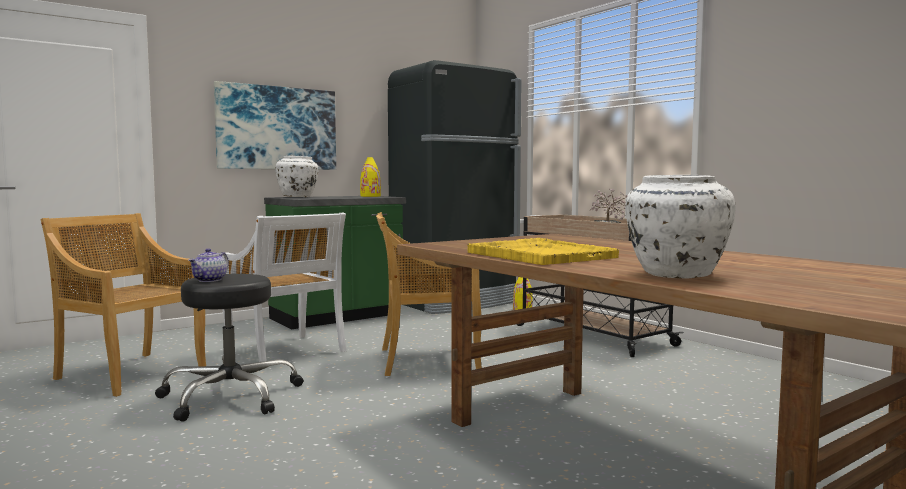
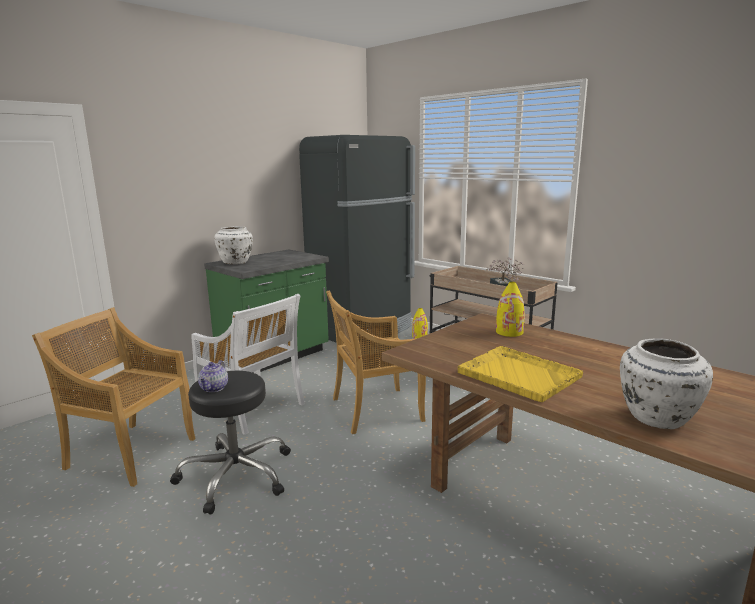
camera: 10 degrees left, 10 degrees up
(277, 128) = (210, 200): picture -> none
(370, 196) = (295, 254): yellow vase -> yellow vase (509, 332)

